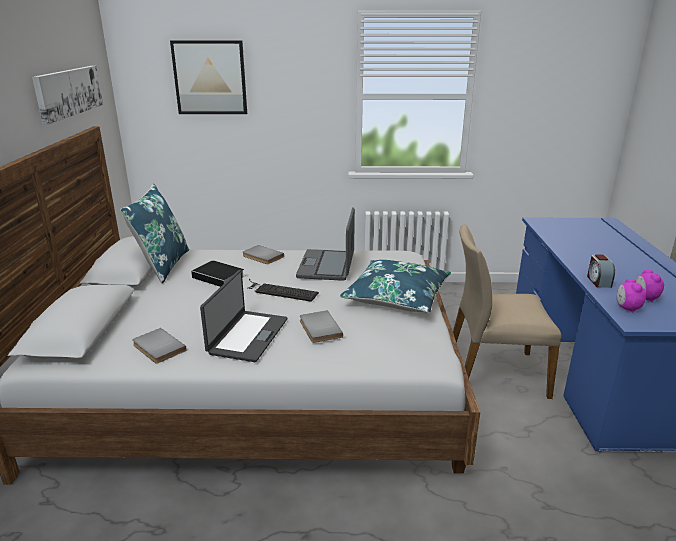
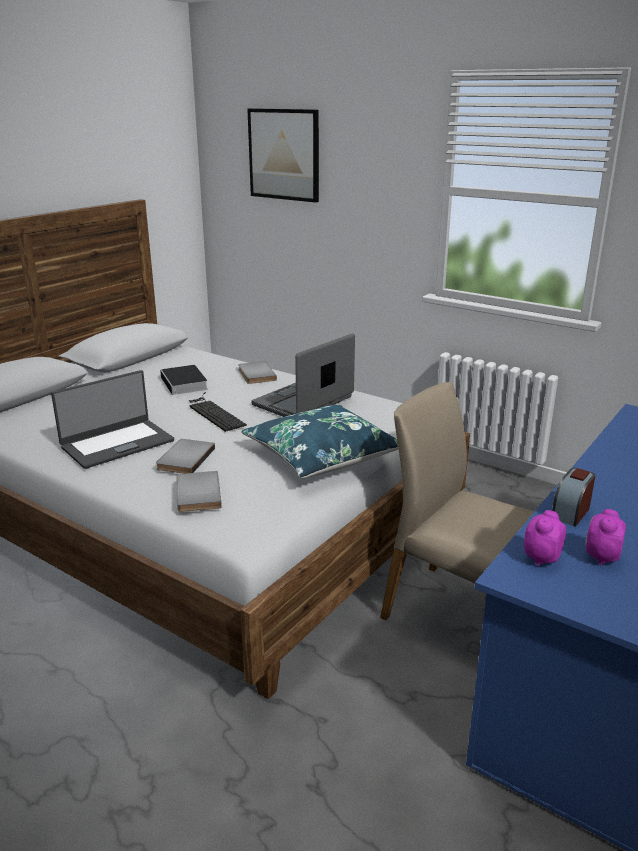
camera: 35 degrees right, 0 degrees up
(68, 92) = (113, 160): picture -> none
(157, 348) = (37, 429): grey book -> grey book (196, 494)
(162, 265) = (155, 360): blue pillow -> none

